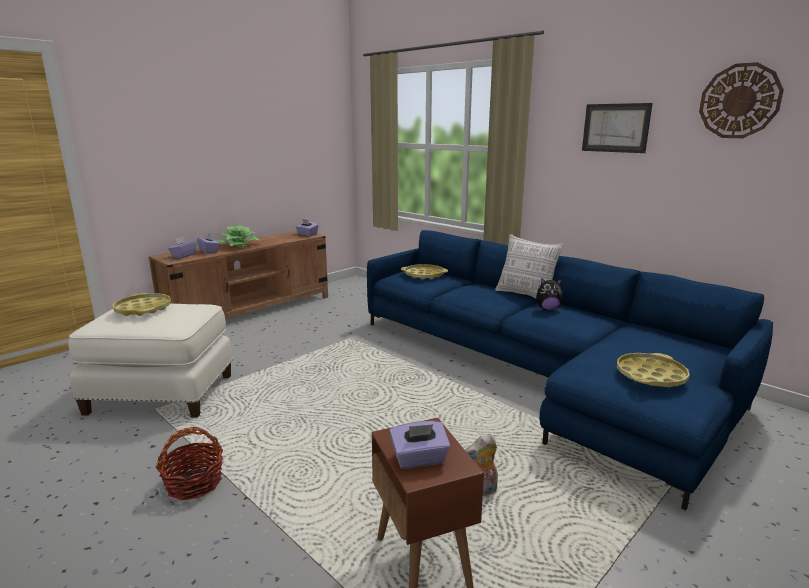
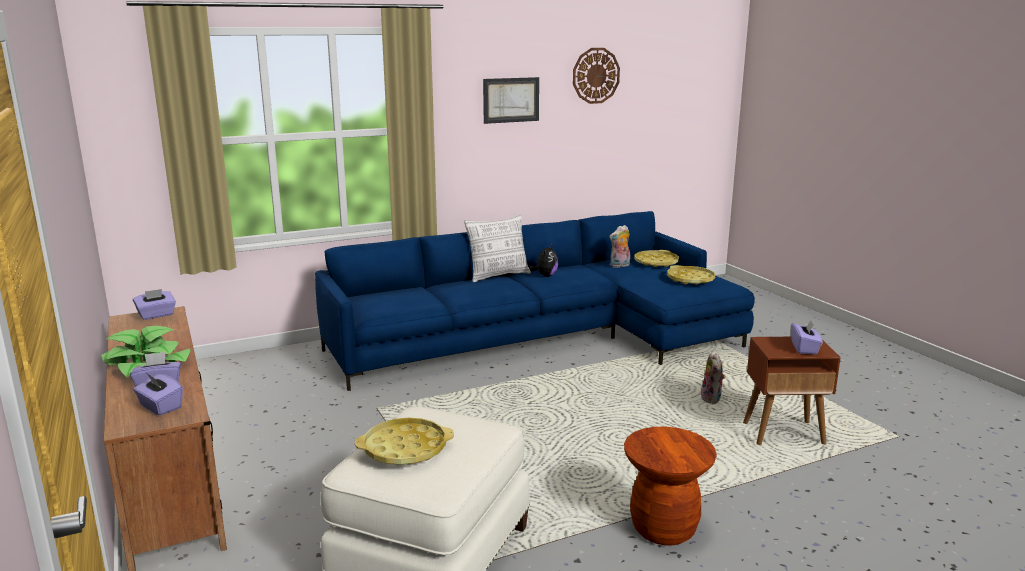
camera: 70 degrees left, 0 degrees up
(194, 483) = (664, 528): basket -> brown stool
(424, 275) = (389, 298): yellow tray -> yellow tray (656, 262)
(641, 335) = (620, 266): none -> plush toy

